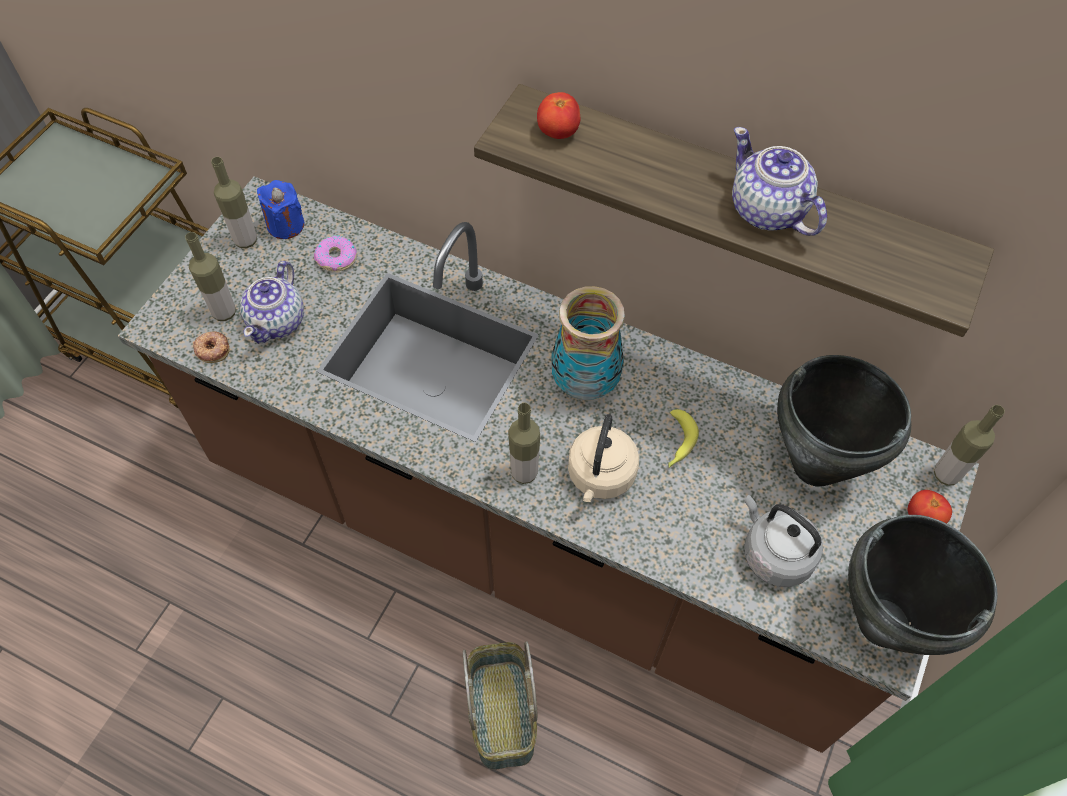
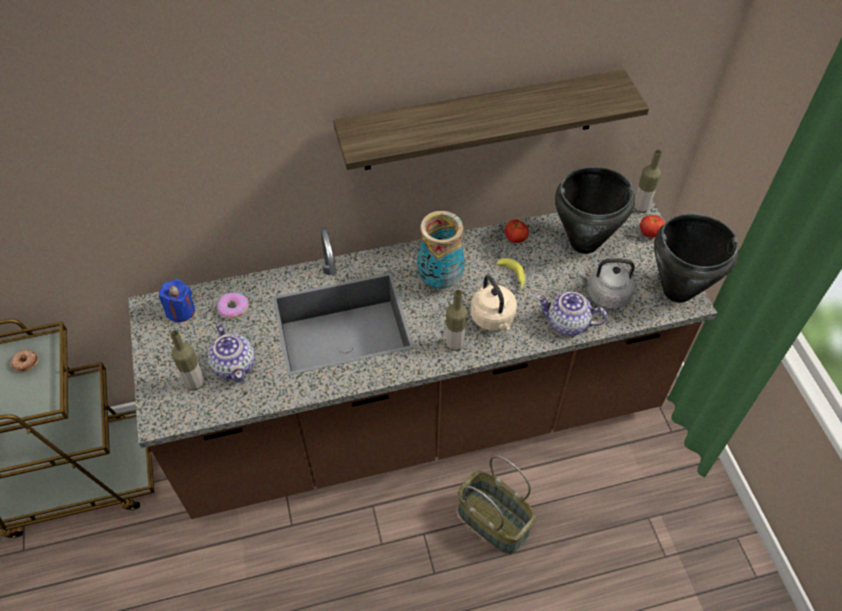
camera: 40 degrees left, 5 degrees down
(212, 349) = (210, 407): donut -> donut (25, 362)
(246, 240) = (164, 335): bottle -> none
(558, 132) = (381, 131): tomato -> tomato (515, 239)
(767, 211) = (518, 109): teapot -> teapot (568, 323)

